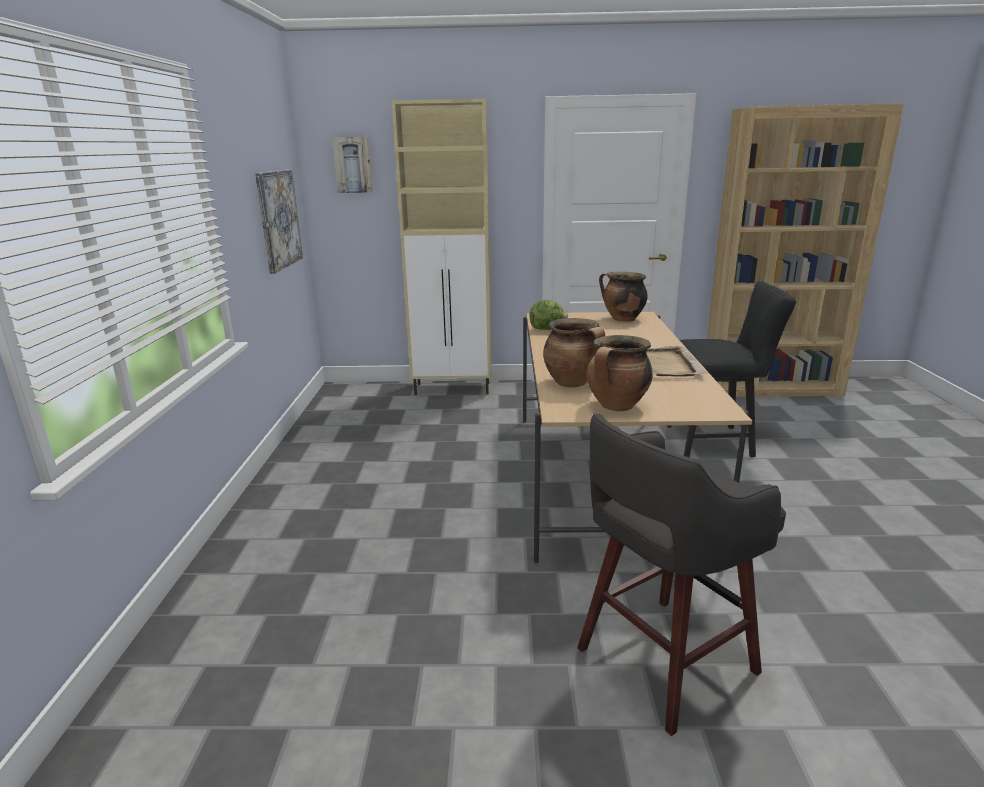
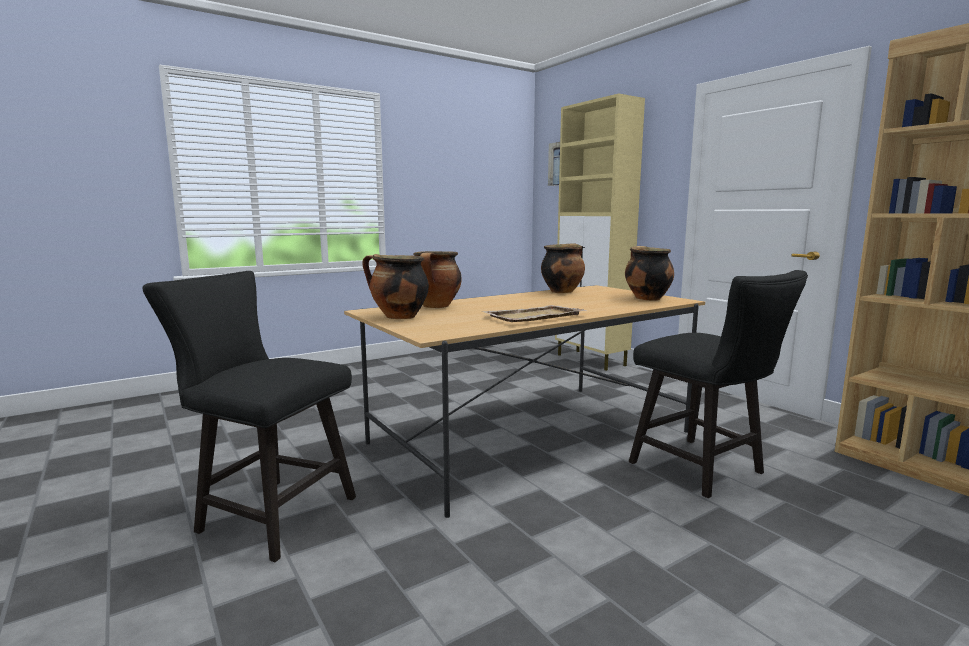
camera: 55 degrees right, 10 degrees down
(278, 219) = (482, 199): picture -> none
(548, 329) = (562, 291): lettuce -> cooking pot
(661, 662) = (268, 513): grey stool -> black chair

